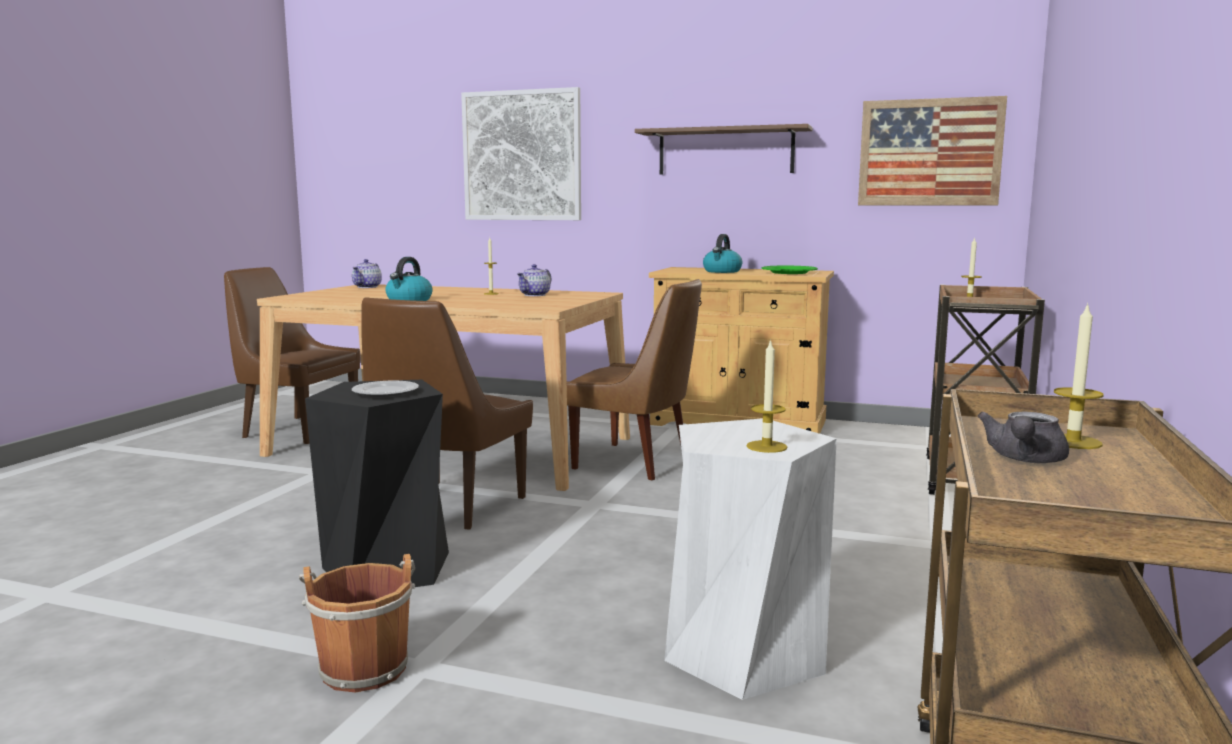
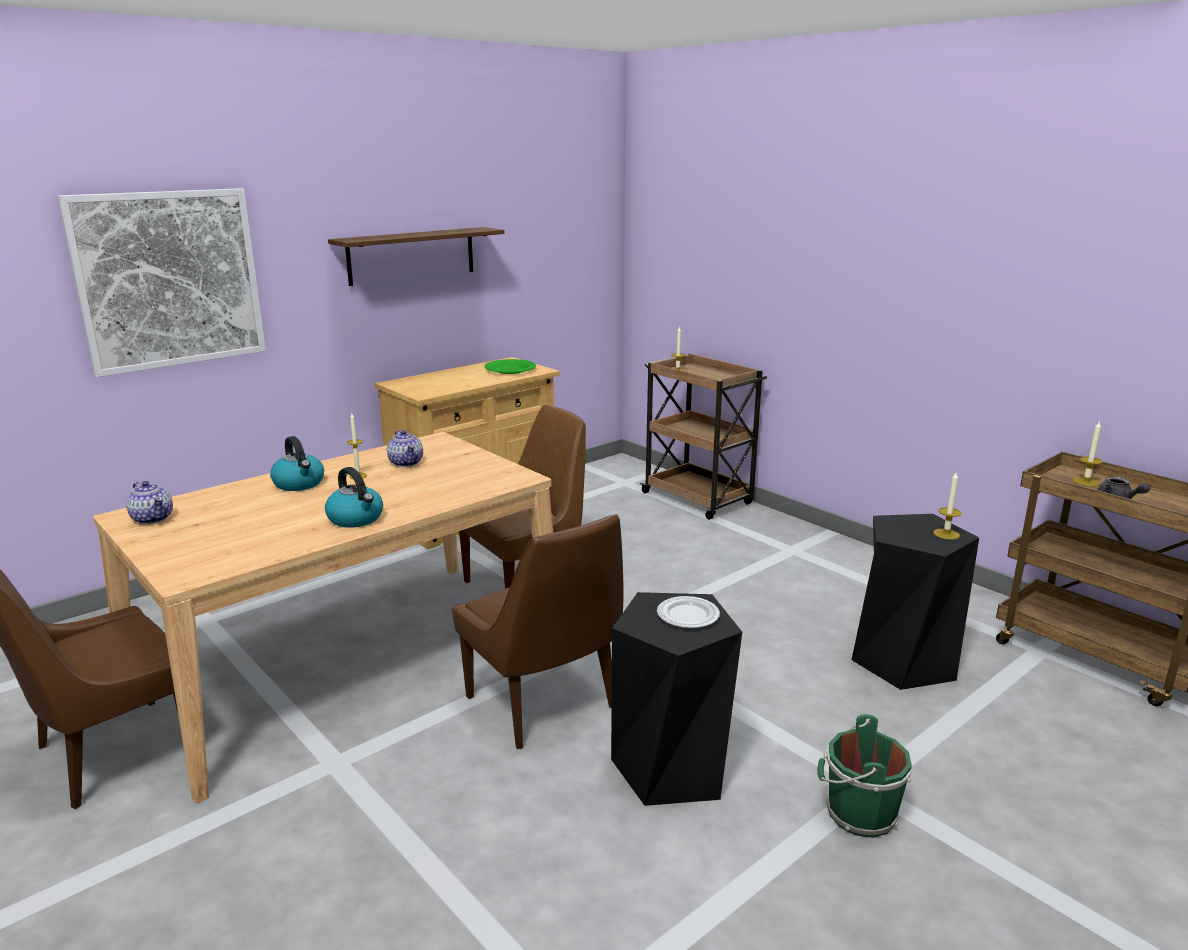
camera: 60 degrees left, 10 degrees up
(363, 667) = (857, 814): brown bucket -> green bucket
(722, 271) = (461, 381): kettle -> kettle (299, 484)
(744, 654) = (903, 661): white stool -> black stool
(929, 152) = (566, 245): picture -> none

